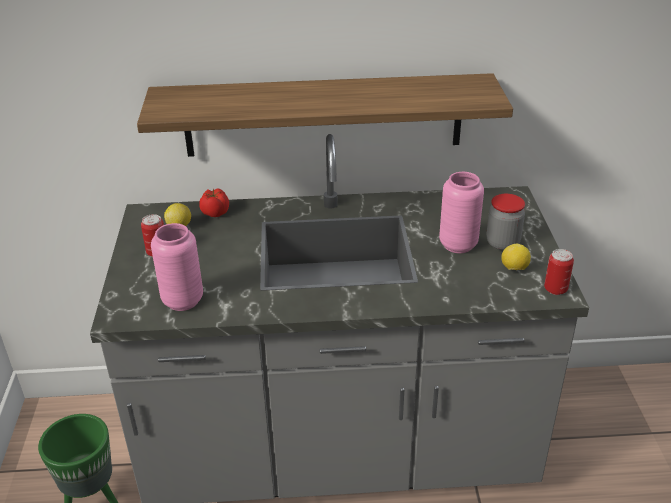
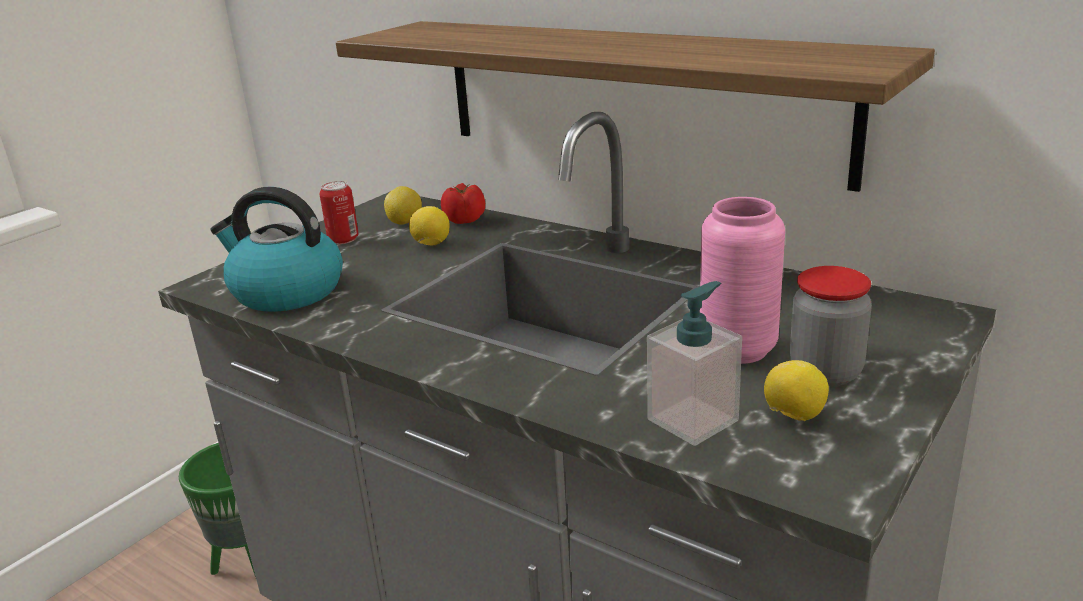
camera: 40 degrees right, 10 degrees down
(183, 301) = (285, 292): pink vase -> kettle
(221, 237) = (431, 244): none -> lemon
(481, 286) = (693, 420): none -> soap dispenser
(555, 289) = (835, 478): can -> none

